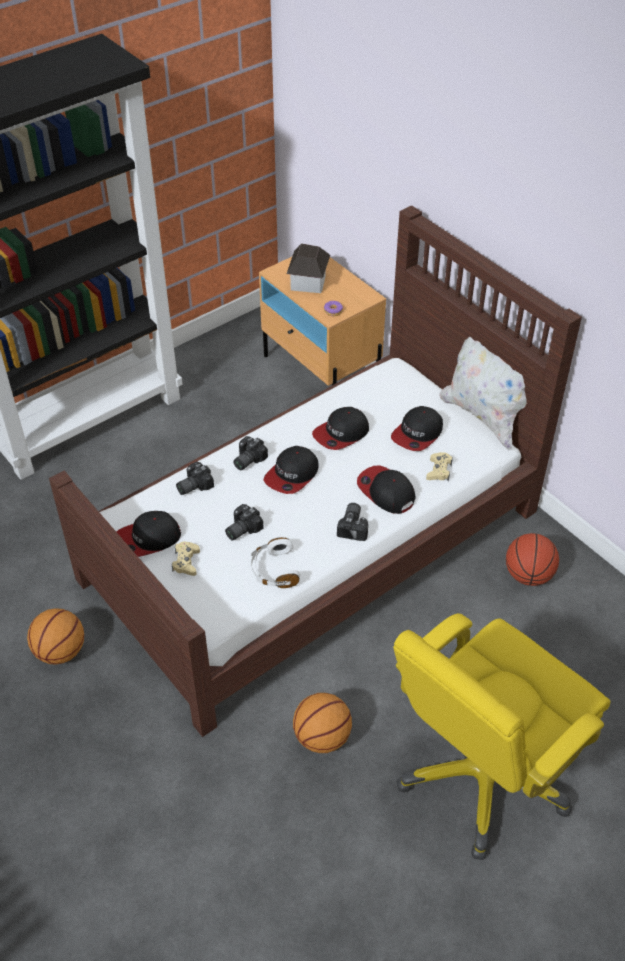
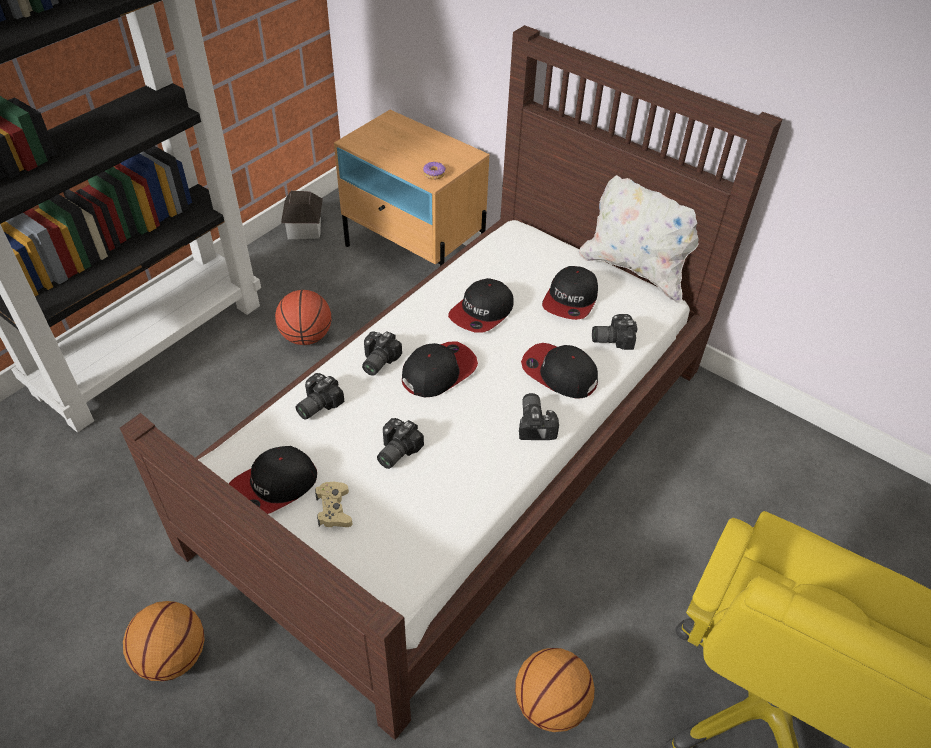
camera: 15 degrees left, 0 degrees up
(274, 570) = (454, 499): white headphones -> none
(292, 475) = (439, 371): cap -> cap turned 150 degrees counterclockwise
(308, 282) = (395, 147): toy house -> toy house (304, 229)
(439, 470) = (611, 338): beige game controller -> camera
(528, 575) = (716, 444): basketball -> basketball (306, 337)

